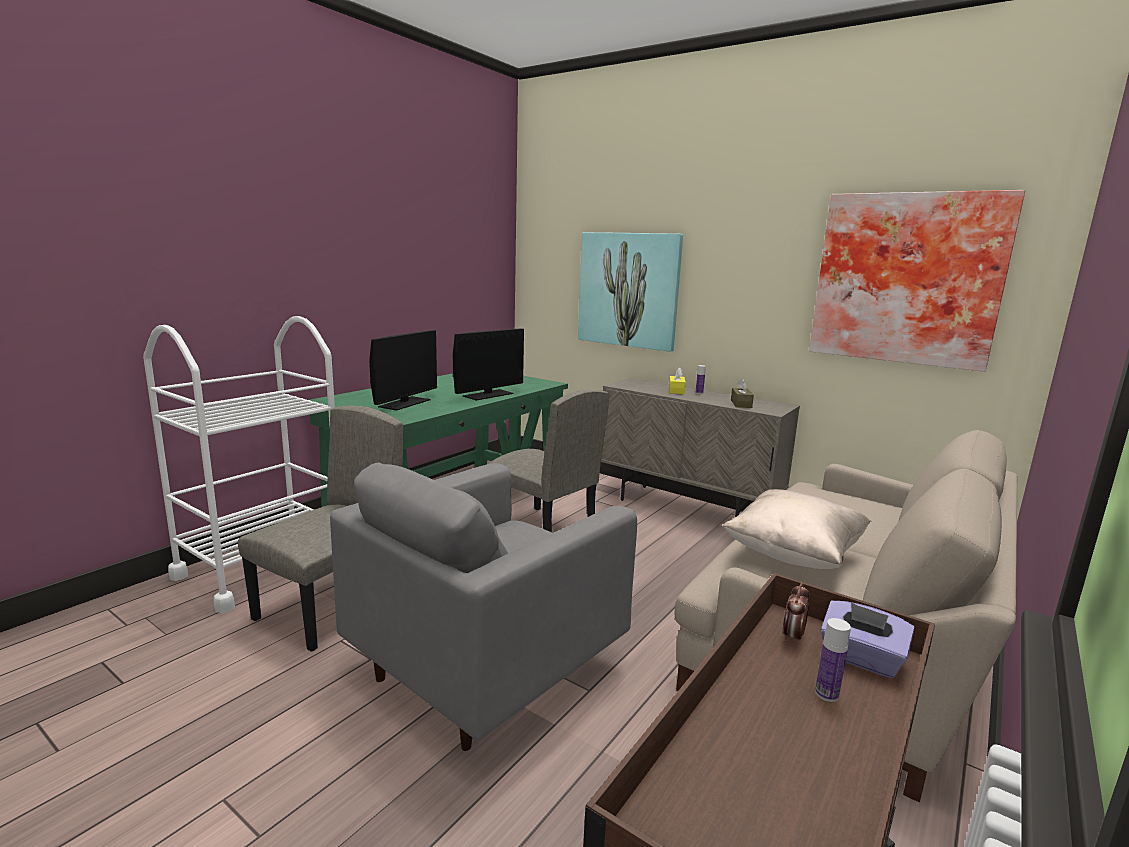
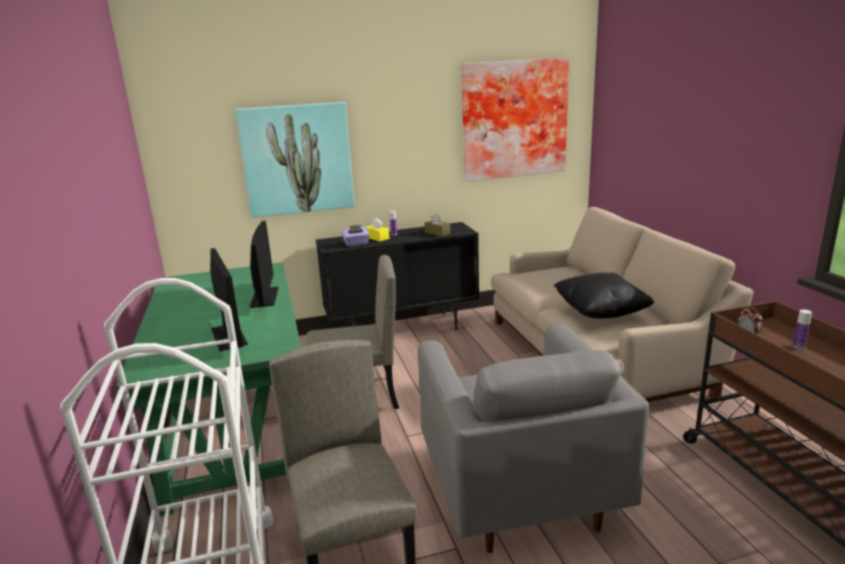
camera: 50 degrees left, 5 degrees up
(686, 508) = (402, 329): beige cabinet -> black cabinet
(793, 554) = (600, 312): beige pillow -> black pillow
(861, 659) = (772, 329): purple tissue box -> purple tissue box (356, 244)

